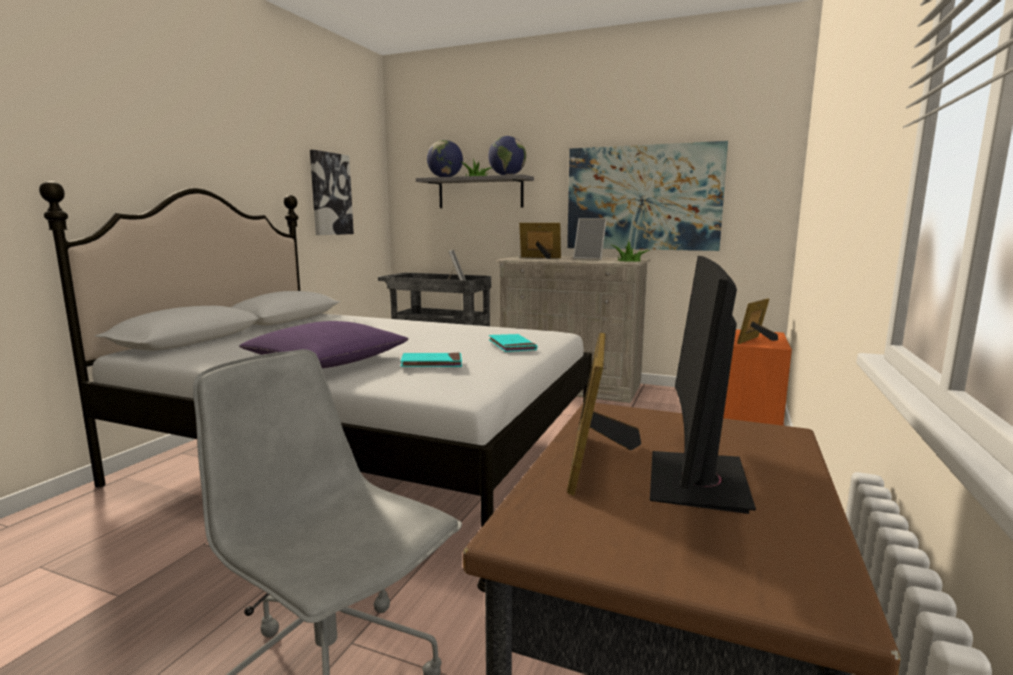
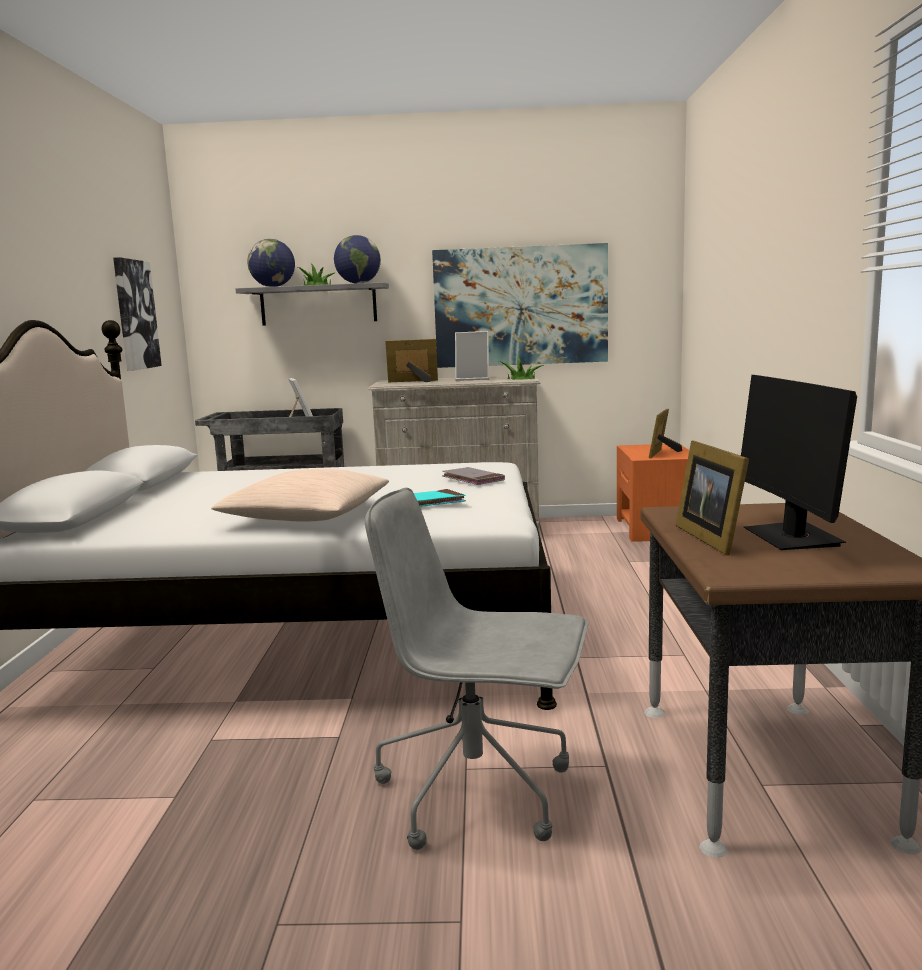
camera: 20 degrees left, 0 degrees up
(326, 362) = (306, 516): purple pillow -> beige pillow
(512, 346) = (473, 479): turquoise book -> grey book

